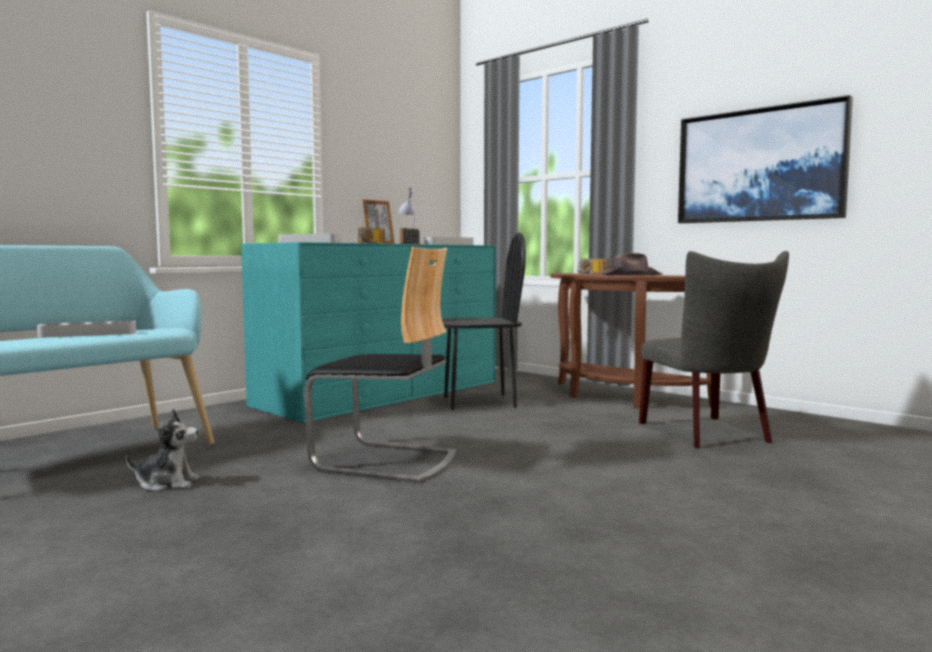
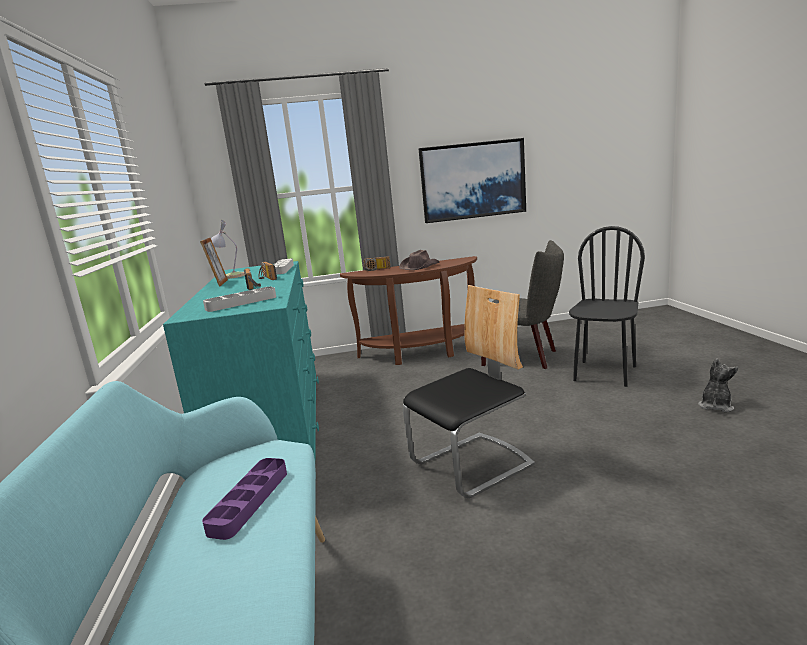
camera: 50 degrees left, 10 degrees up
(88, 334) = (249, 501): grey tray -> purple tray
(167, 483) = (426, 587): plush toy -> plush toy (715, 406)
(479, 402) = (363, 394): black chair -> black chair (604, 373)

